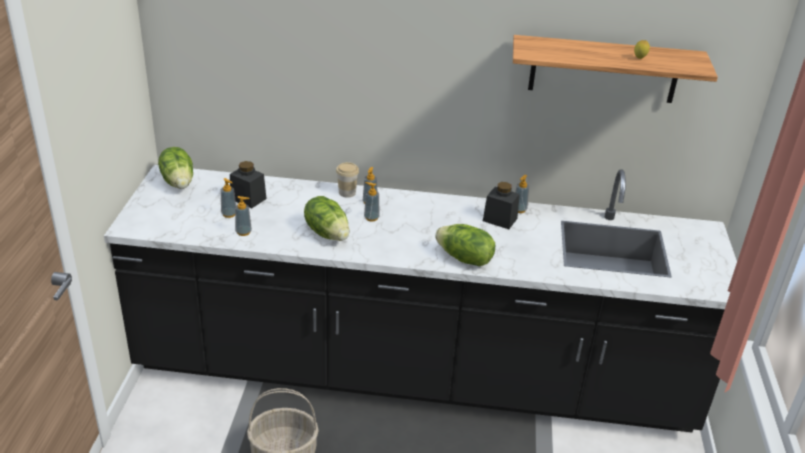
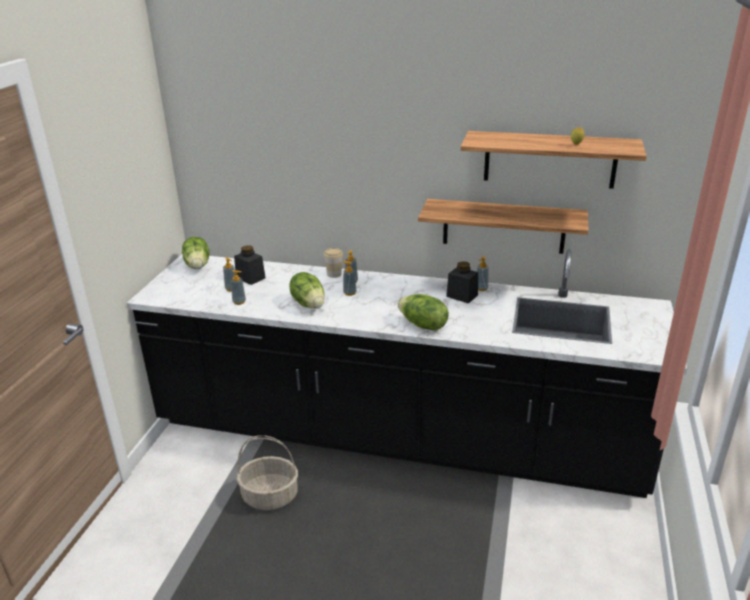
camera: 10 degrees right, 5 degrees down
(546, 140) = (503, 226): none -> shelf

